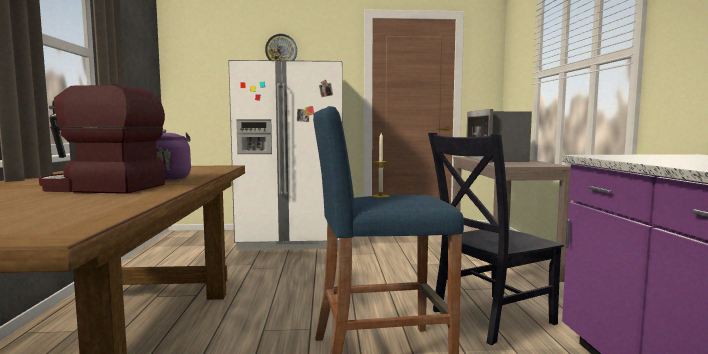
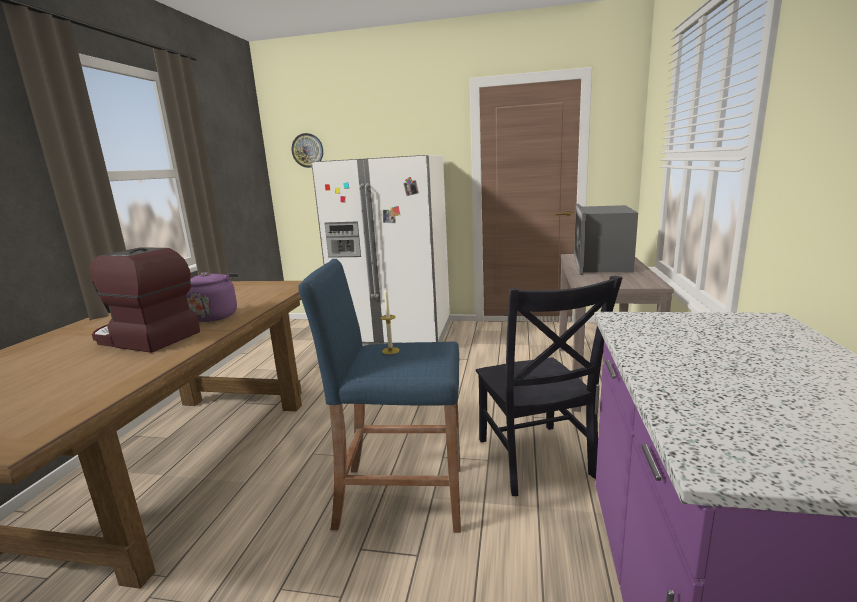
camera: 15 degrees right, 10 degrees up
(281, 50) = (381, 134): wall clock -> wall clock (307, 150)
(488, 318) = (536, 460): black chair -> black chair turned 90 degrees counterclockwise

